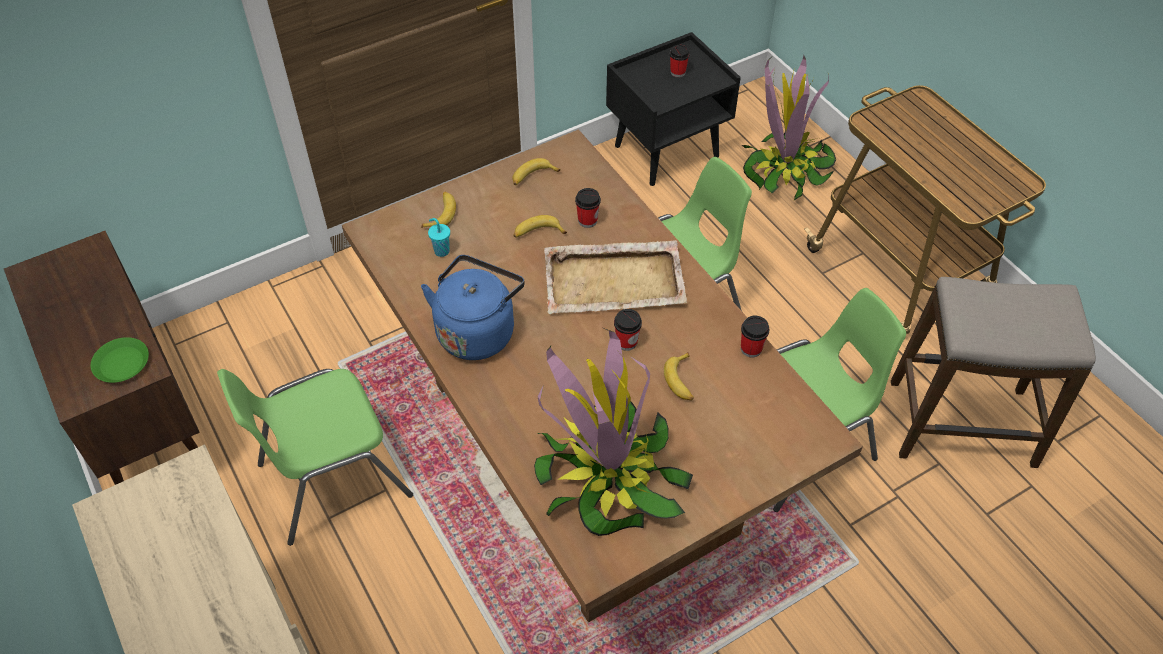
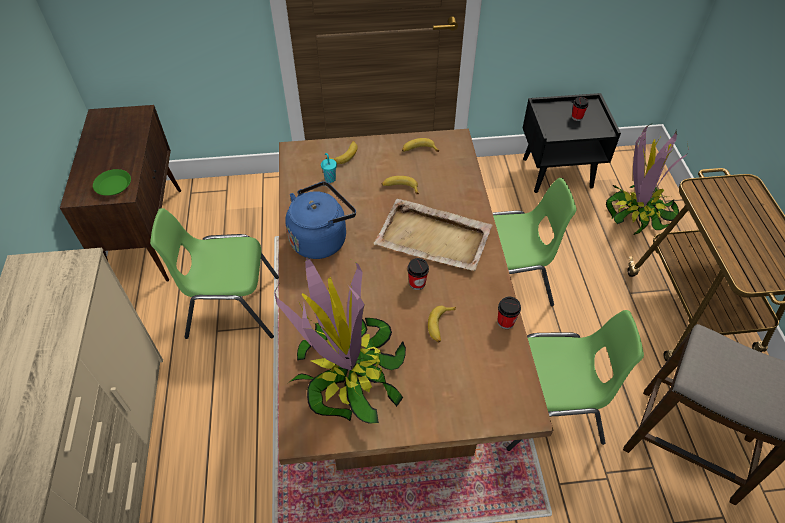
camera: 25 degrees right, 0 degrees up
(587, 220) = (439, 191): cup -> none

